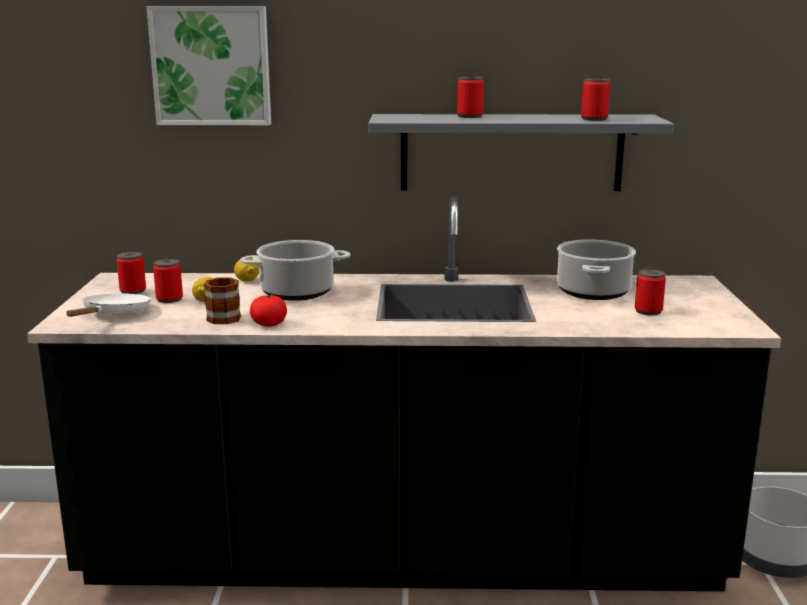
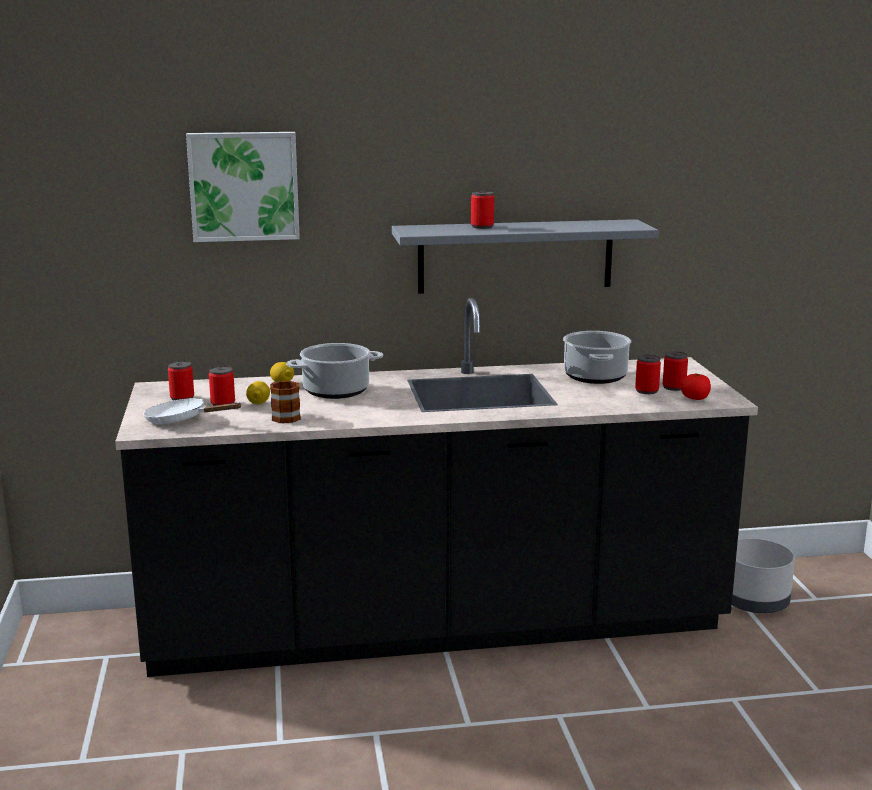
camera: 10 degrees left, 0 degrees up
(113, 314) = (182, 420): white frying pan -> white frying pan turned 75 degrees counterclockwise
(269, 324) = (330, 420): tomato -> tomato (695, 398)
(594, 119) = (590, 227): can -> can (674, 387)

